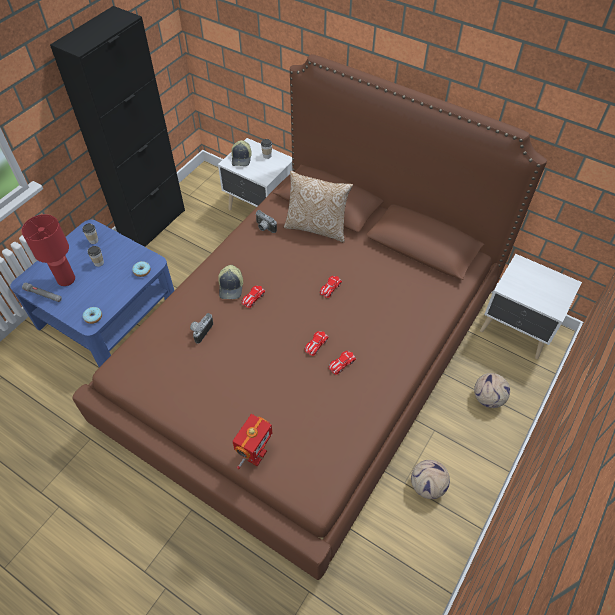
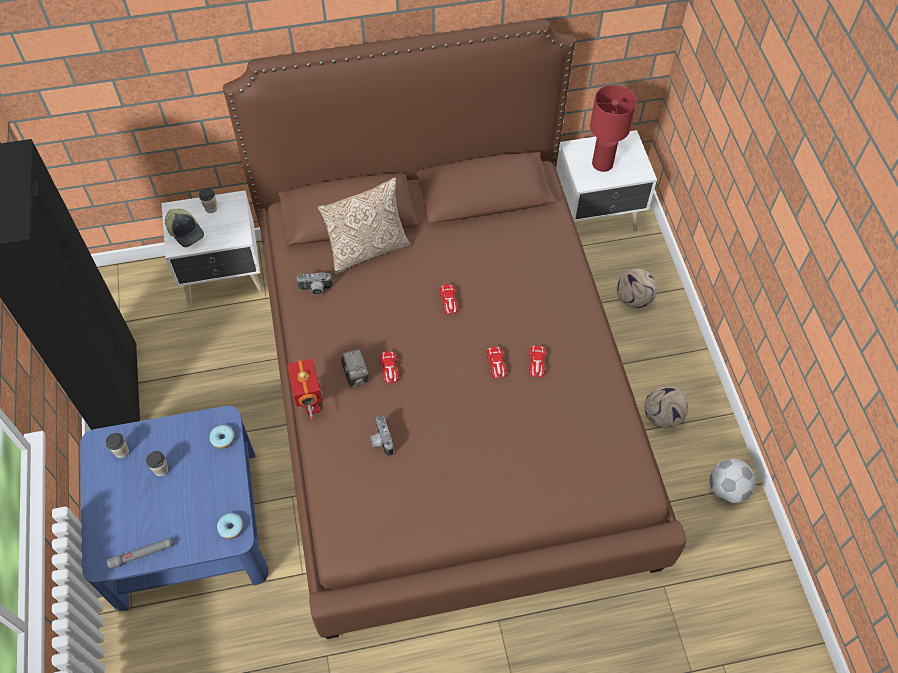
camera: 45 degrees left, 5 degrees up
(66, 280) = (147, 518): red table lamp -> red table lamp (603, 164)
(231, 287) = (356, 375): cap -> camera
(256, 455) = (557, 502): toy robot -> toy robot (310, 405)
(421, 574) = (727, 490): none -> football

